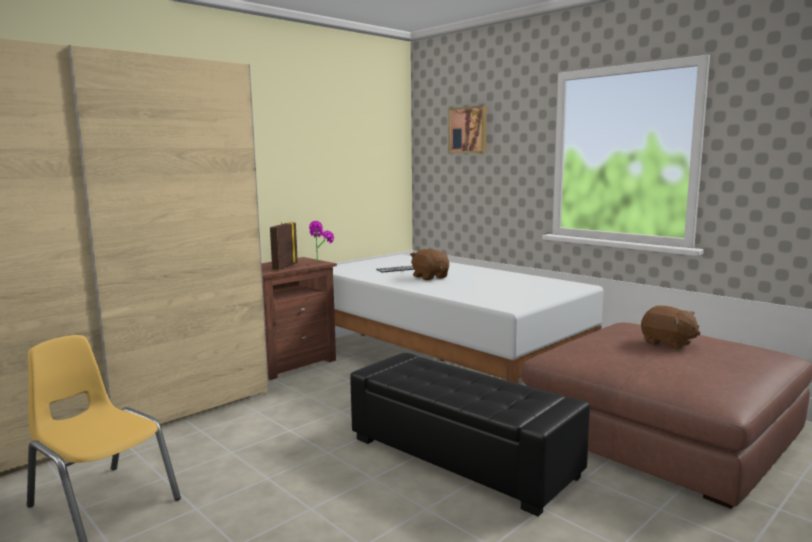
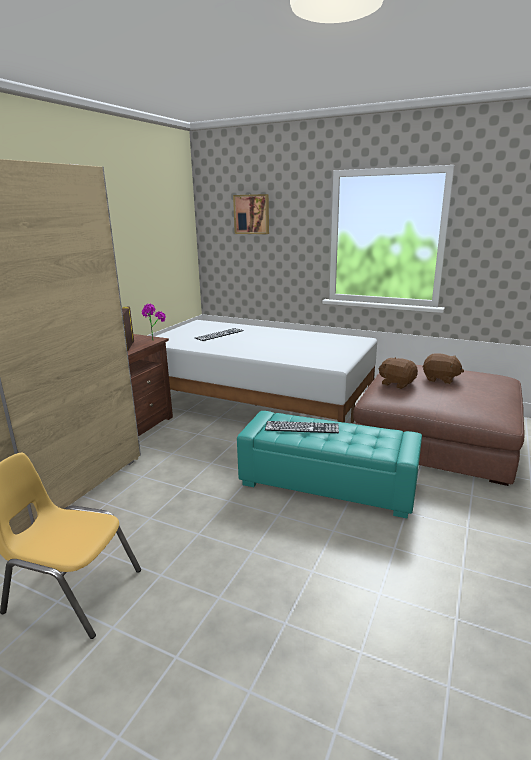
camera: 20 degrees left, 10 degrees up
(430, 277) = (247, 342): brown plush toy -> brown plush toy (397, 383)
(433, 373) = (301, 427): none -> keyboard
(461, 456) = (327, 483): black ottoman -> turquoise ottoman

